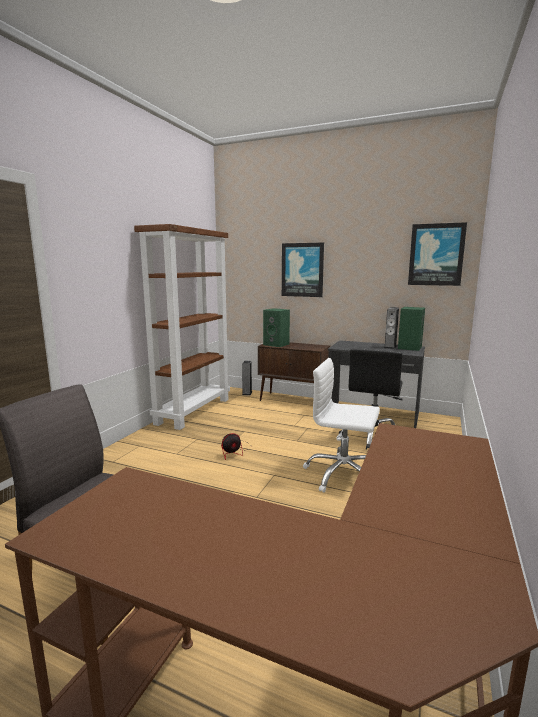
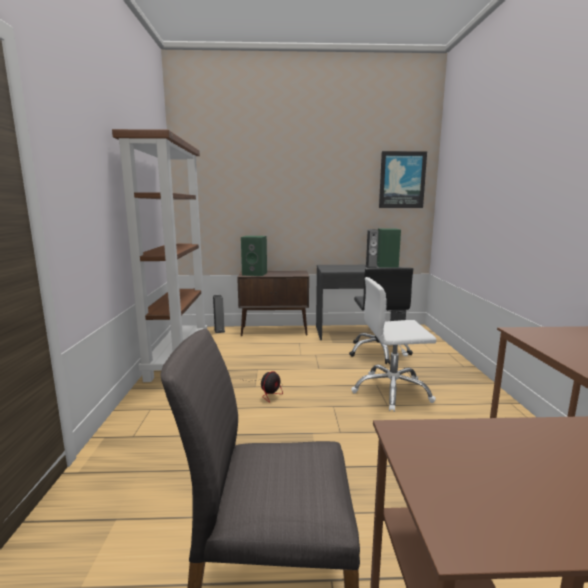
camera: 25 degrees left, 0 degrees up
(302, 270) = (275, 194): picture -> none

